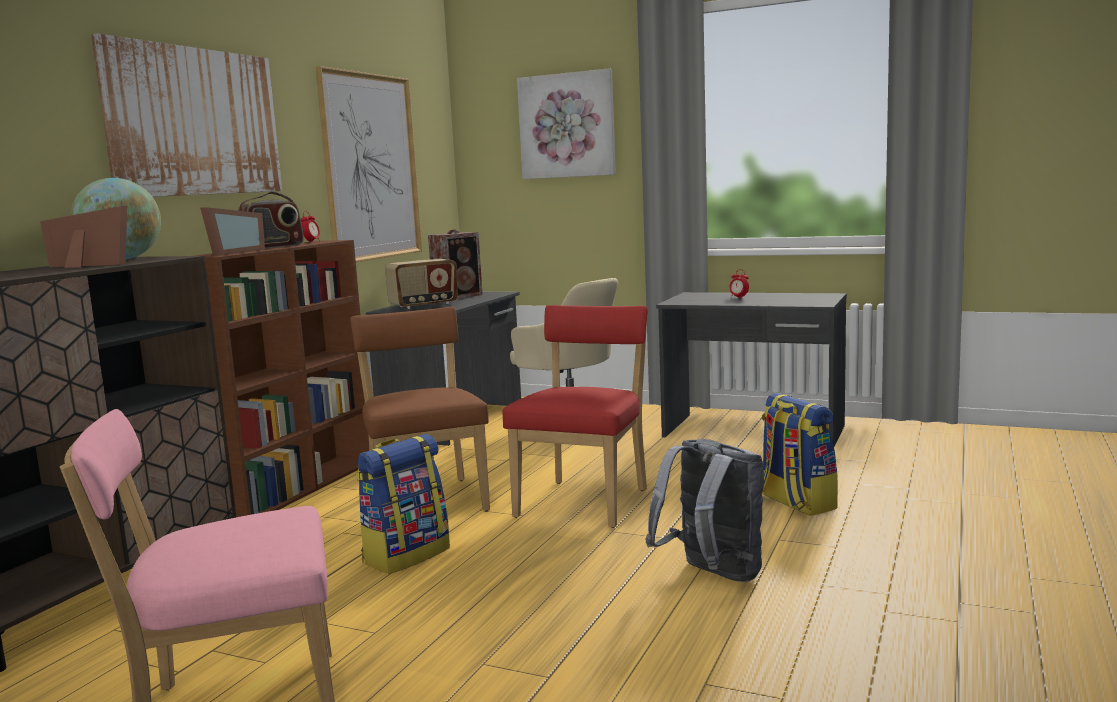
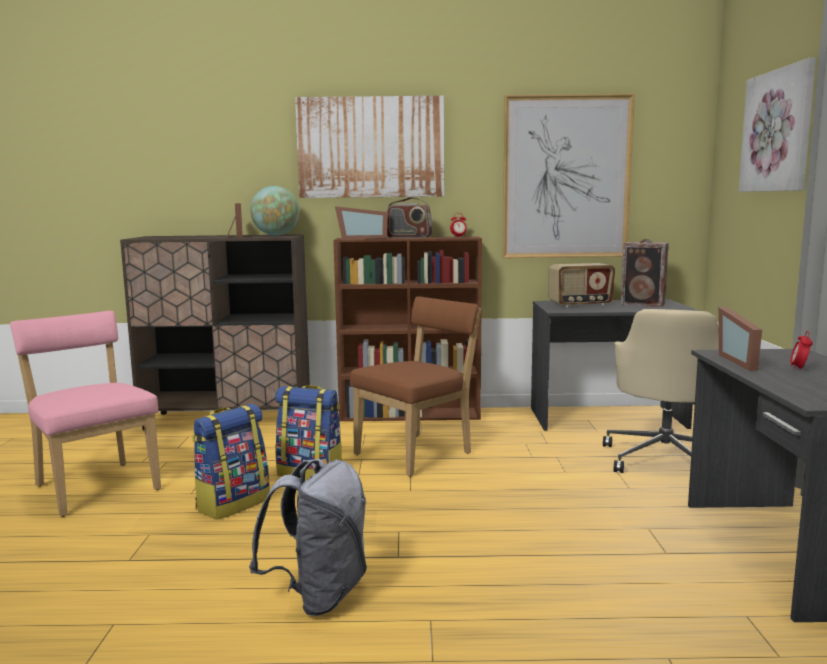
camera: 65 degrees right, 0 degrees up
(424, 305) = (580, 304): radio -> radio turned 45 degrees counterclockwise
(586, 501) = (462, 507): red chair -> none
(706, 301) = (743, 361): none -> picture frame
(795, 503) = (552, 617): backpack -> backpack (233, 503)

